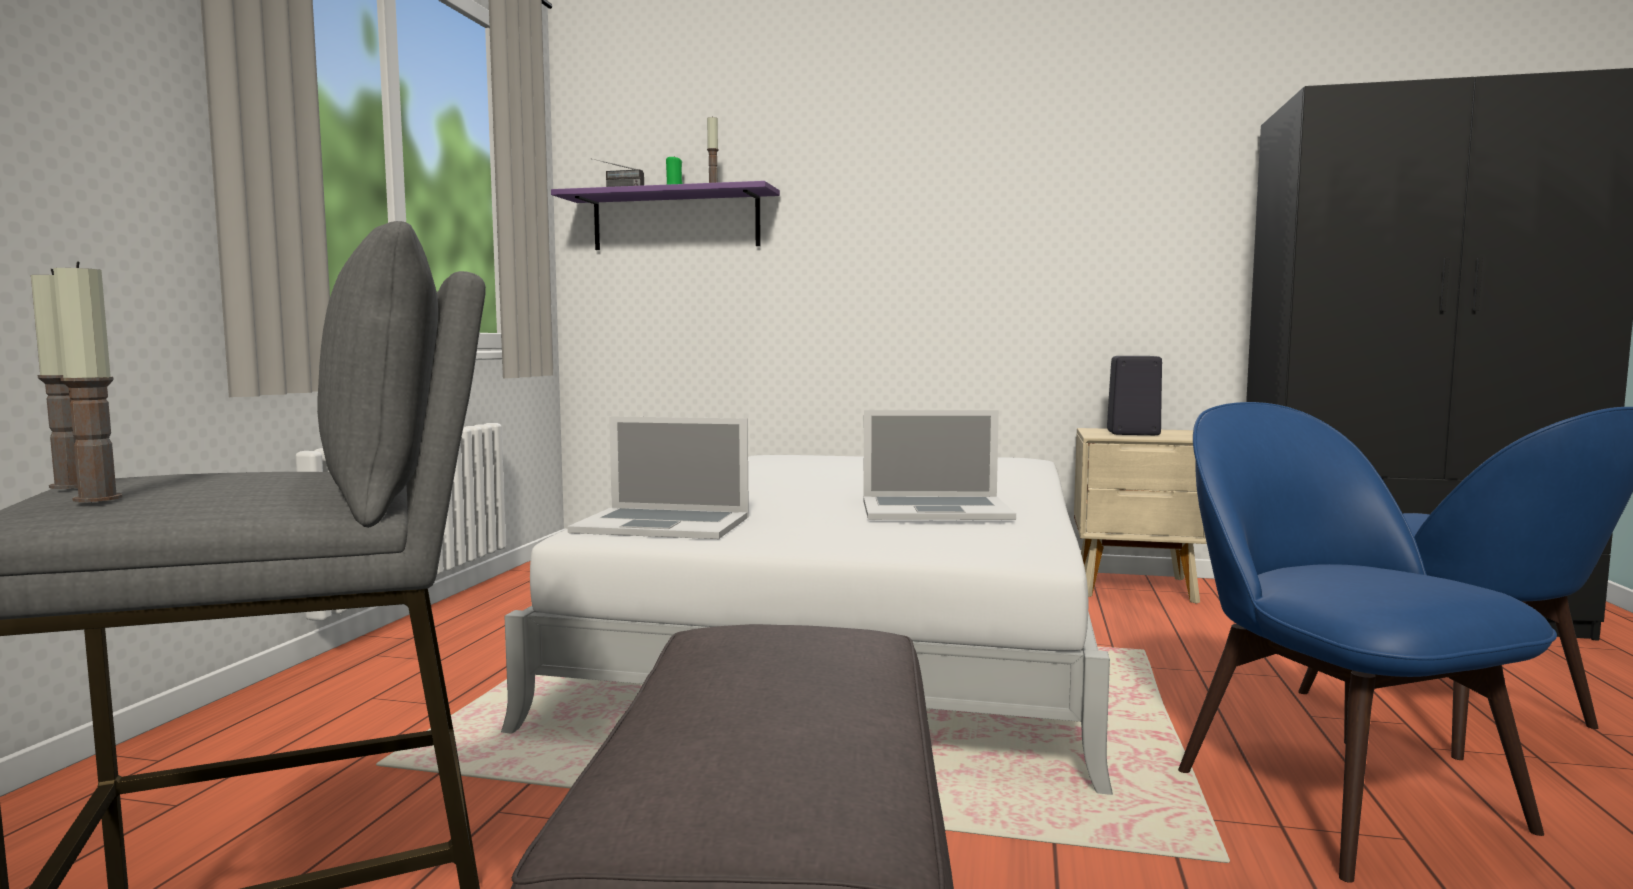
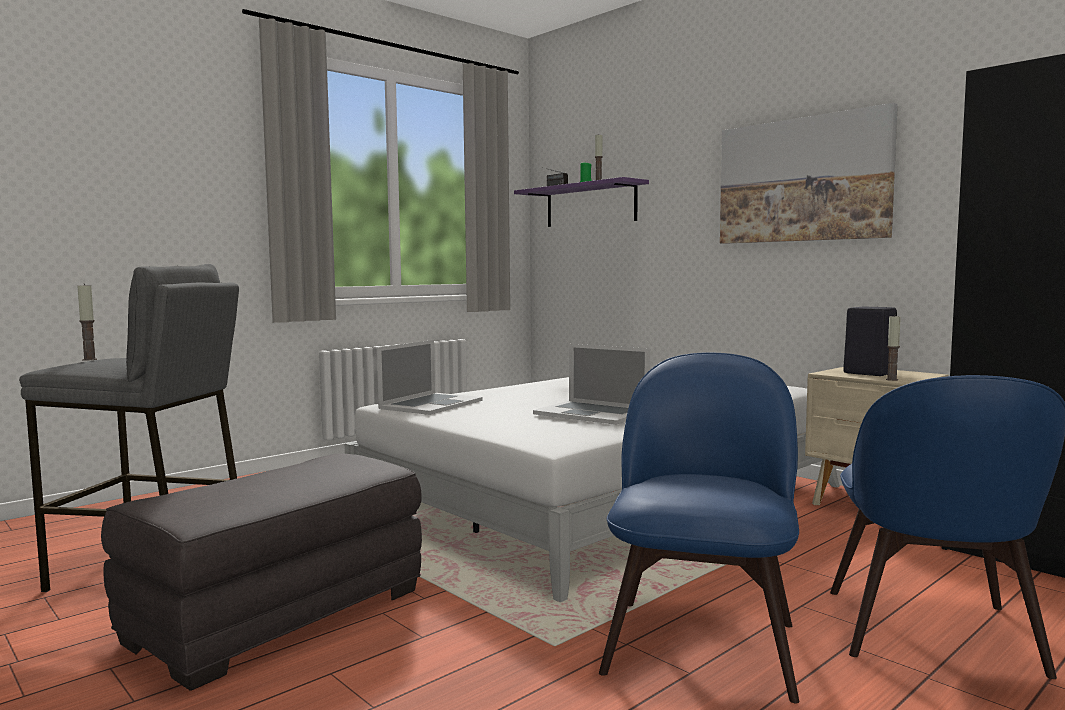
camera: 35 degrees right, 0 degrees up
(98, 498) = (75, 364): candle -> candle (891, 379)
(663, 524) = (430, 404): laptop -> laptop turned 105 degrees counterclockwise
(1012, 204) = (803, 180): none -> picture

